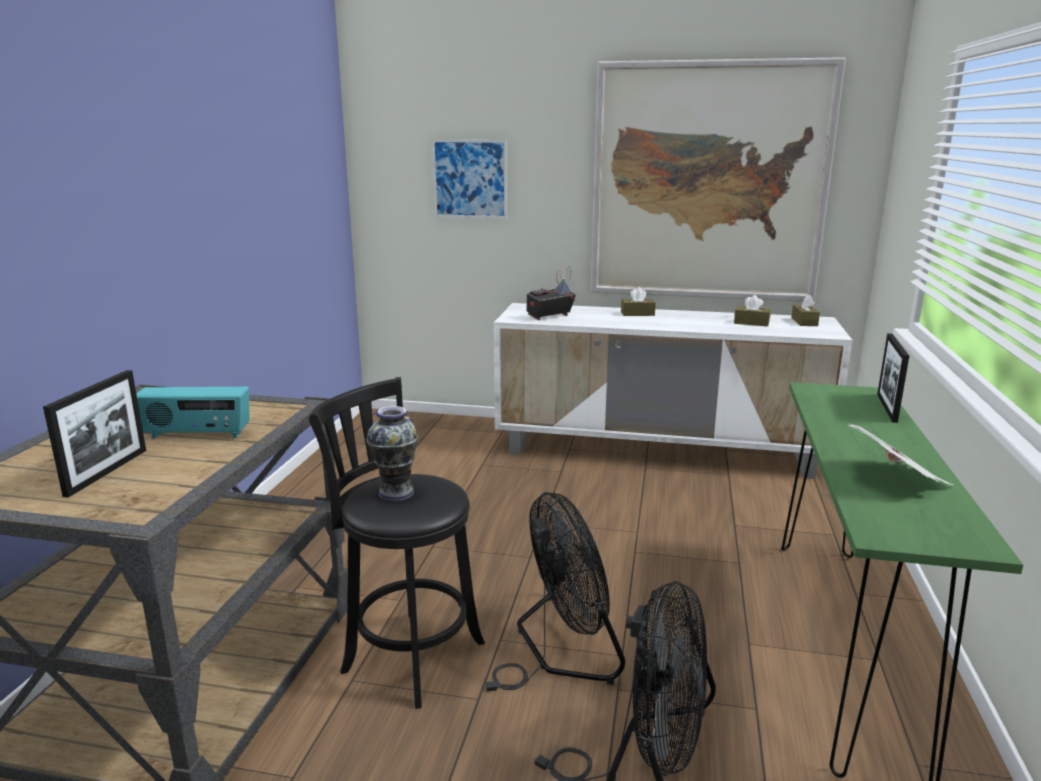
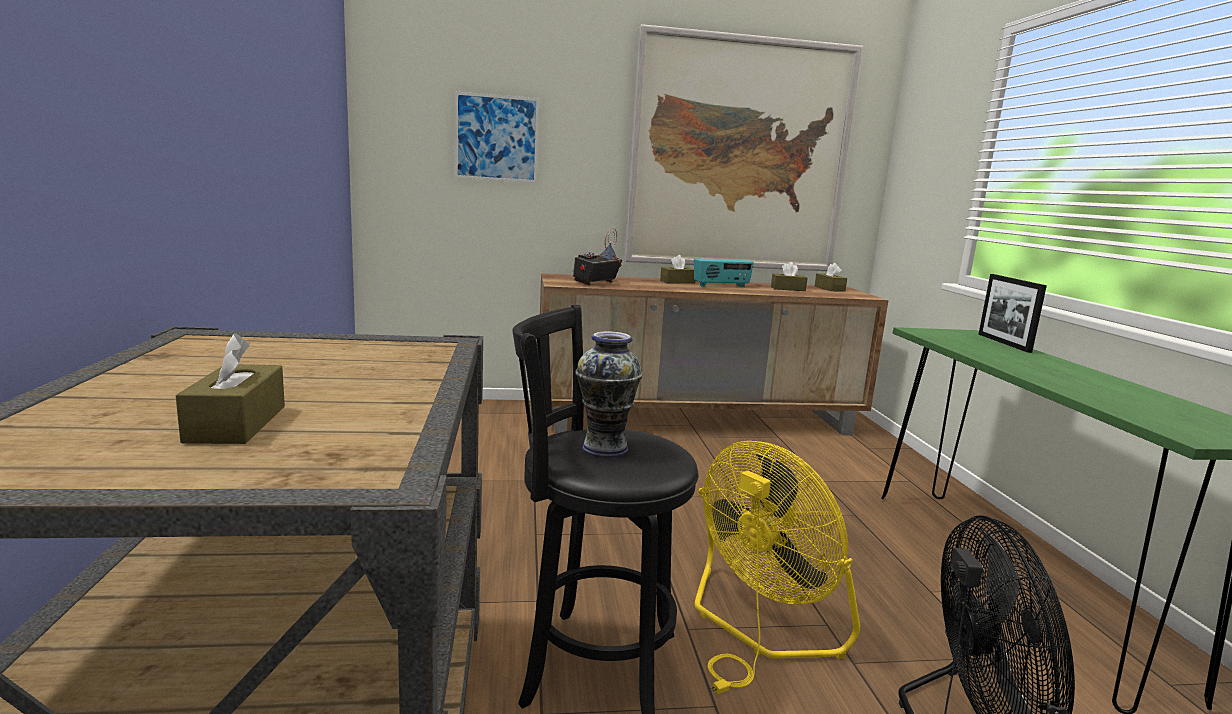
camera: 20 degrees left, 5 degrees down
(107, 472) = (236, 424): picture frame -> brown tissue box
(197, 435) = (338, 375): radio -> radio (721, 286)
(553, 647) = (751, 628): black fan -> yellow fan
(659, 448) = (698, 418): white tv stand -> brown tv stand
(895, 479) = (1113, 392): newspaper -> none

